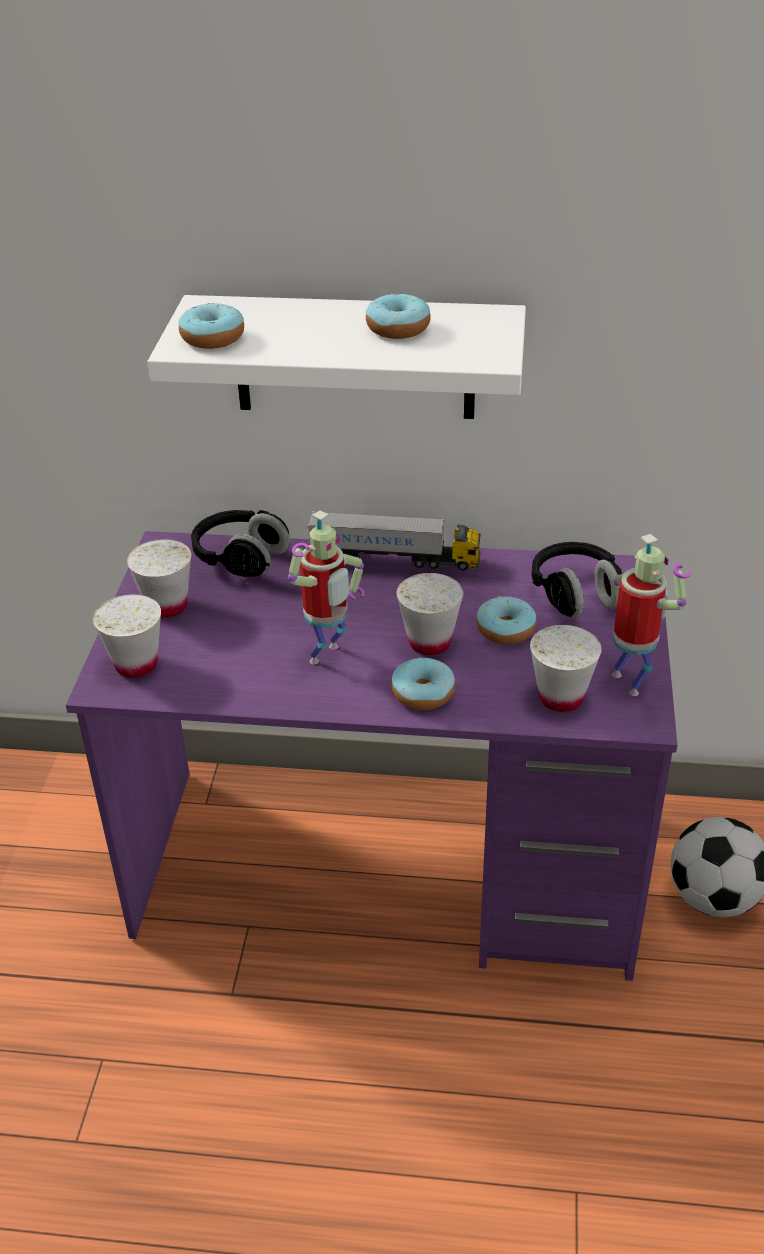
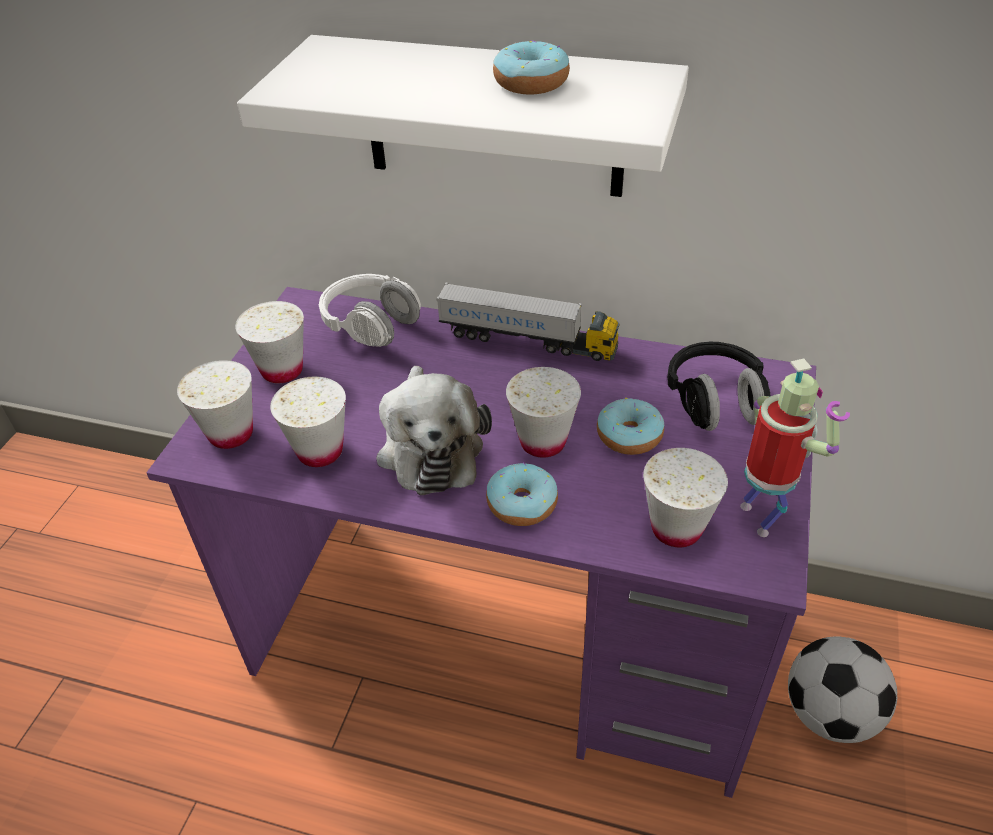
camera: 10 degrees right, 5 degrees up
(212, 338) = (319, 81): donut -> none
(226, 670) = (320, 451): none -> white cup
(241, 559) = (371, 326): black headphones -> white headphones
(328, 656) = (430, 447): toy robot -> plush toy

